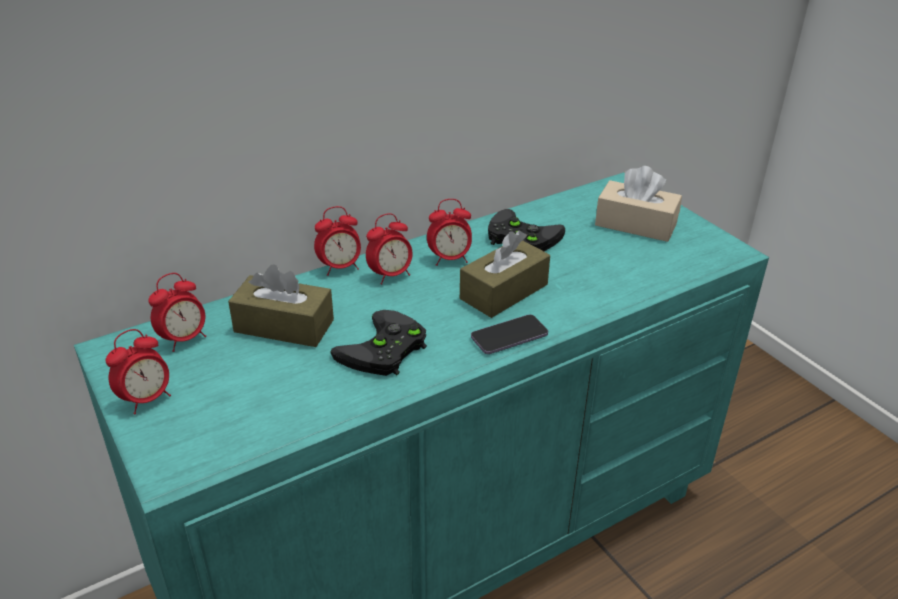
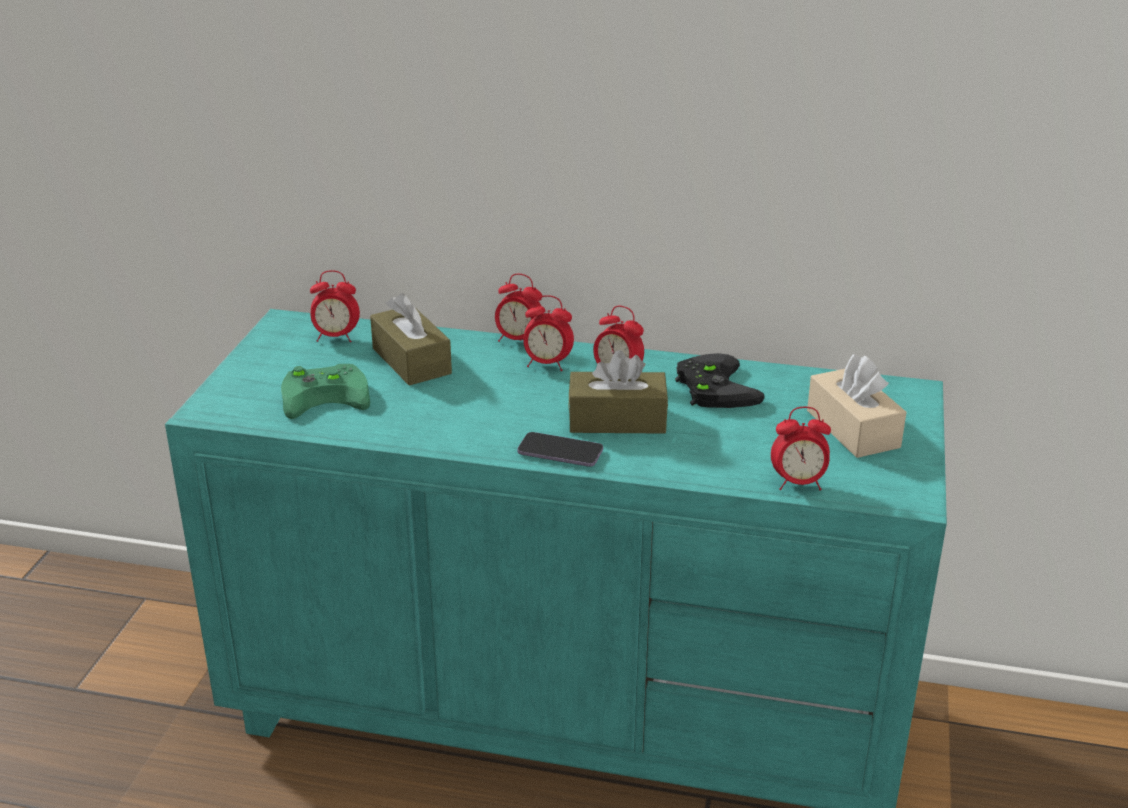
camera: 45 degrees right, 5 degrees down
(146, 399) = (259, 362): alarm clock -> alarm clock (798, 483)
(261, 393) = (327, 395): none -> green game controller
(383, 351) = (449, 412): black game controller -> none

